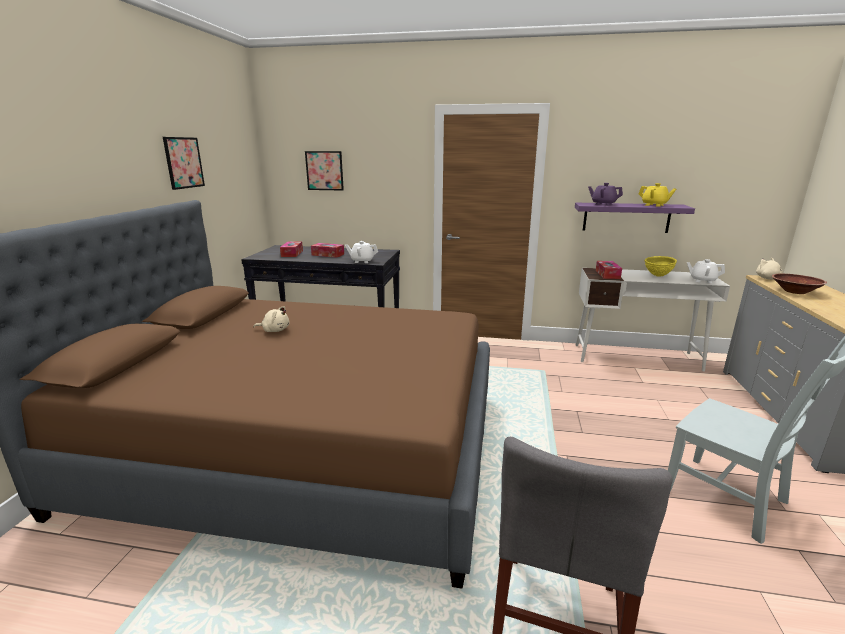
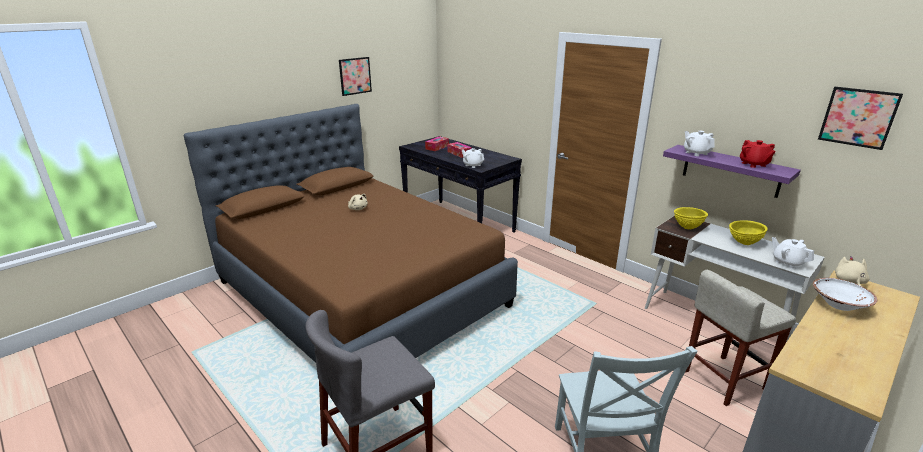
camera: 35 degrees right, 5 degrees up
(324, 170) = (475, 80): picture -> picture (858, 117)
(603, 204) = (696, 153): purple teapot -> white teapot
(607, 274) = (687, 227): tissue box -> yellow bowl
(654, 205) = (753, 164): yellow teapot -> red teapot
(698, 394) = (723, 380): none -> beige stool
(794, 291) = (839, 305): brown bowl -> white bowl

